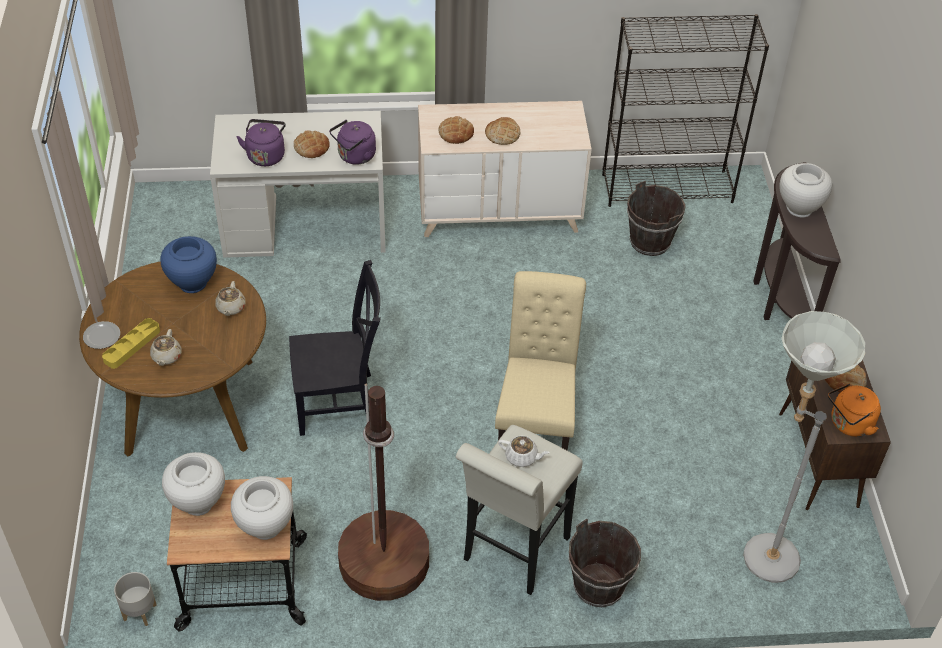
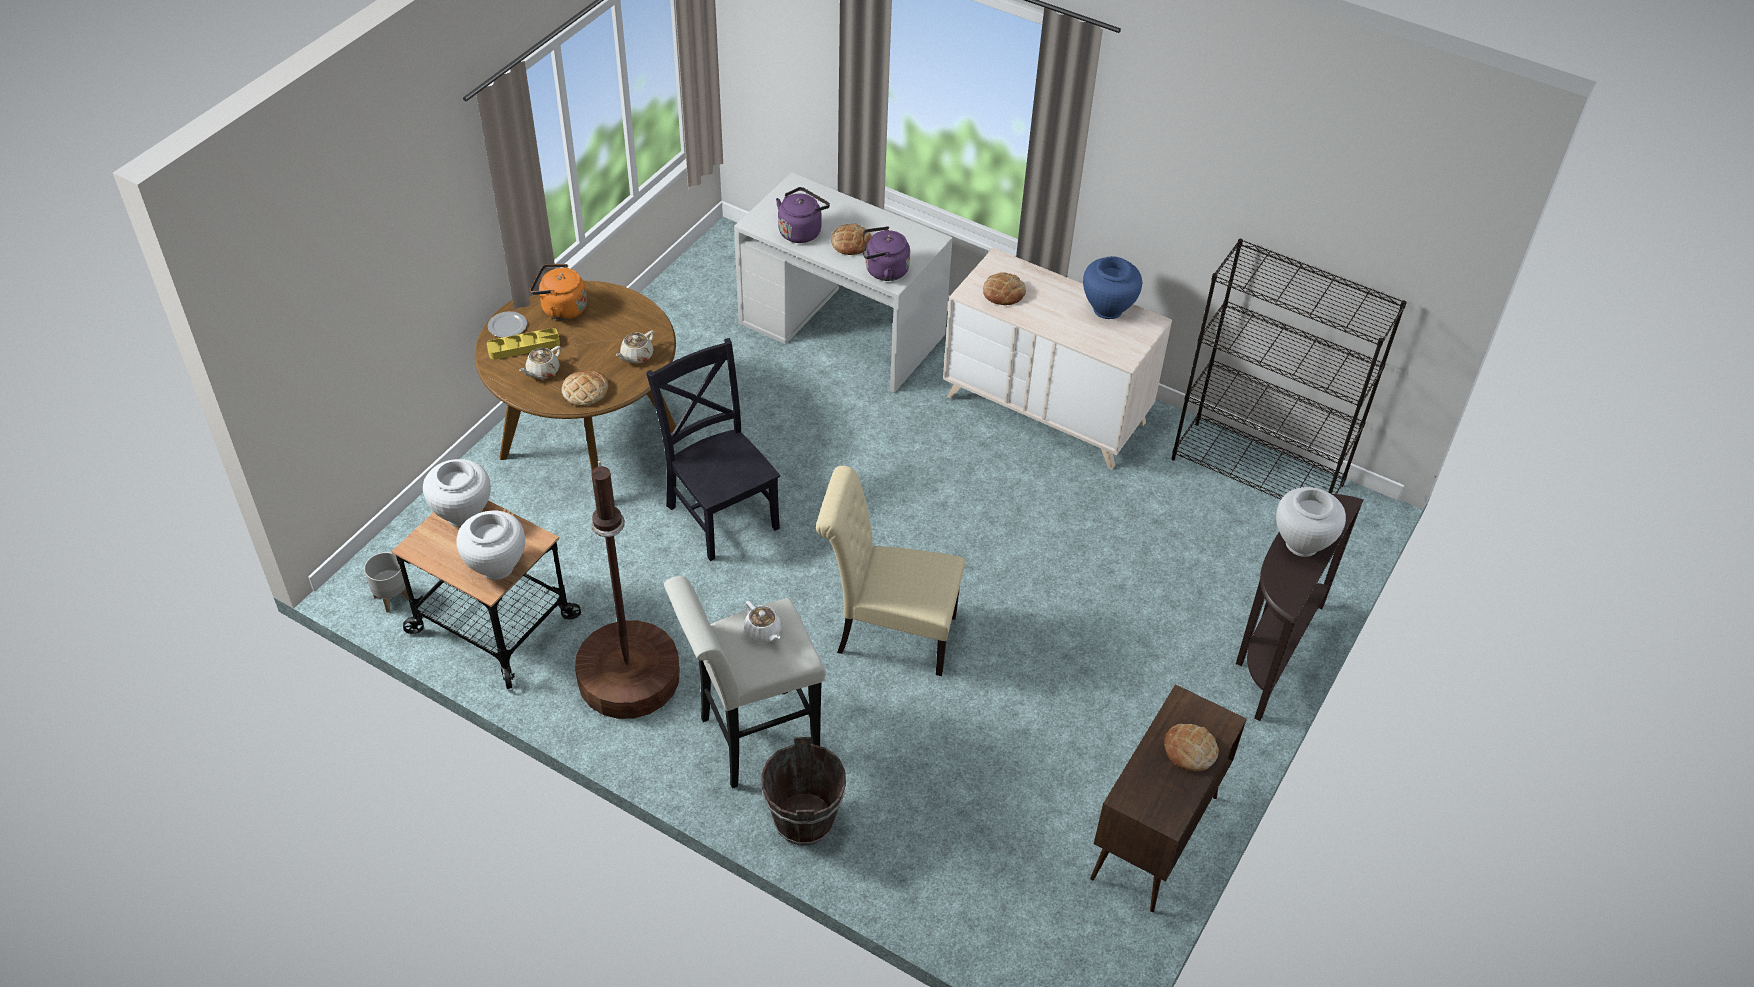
camera: 35 degrees right, 0 degrees up
(193, 283) = (625, 318): blue vase -> blue vase (1108, 309)
(340, 404) = (721, 513): black chair -> black chair turned 150 degrees counterclockwise
(502, 134) = (1051, 315): bread -> bread (585, 391)
(536, 423) = (888, 633): beige chair -> beige chair turned 120 degrees counterclockwise
(649, 242) = (1182, 518): brown bucket -> none
(759, 552) = (998, 890): grey floor lamp -> none
(849, 424) = (1147, 797): orange kettle -> orange kettle (561, 309)

